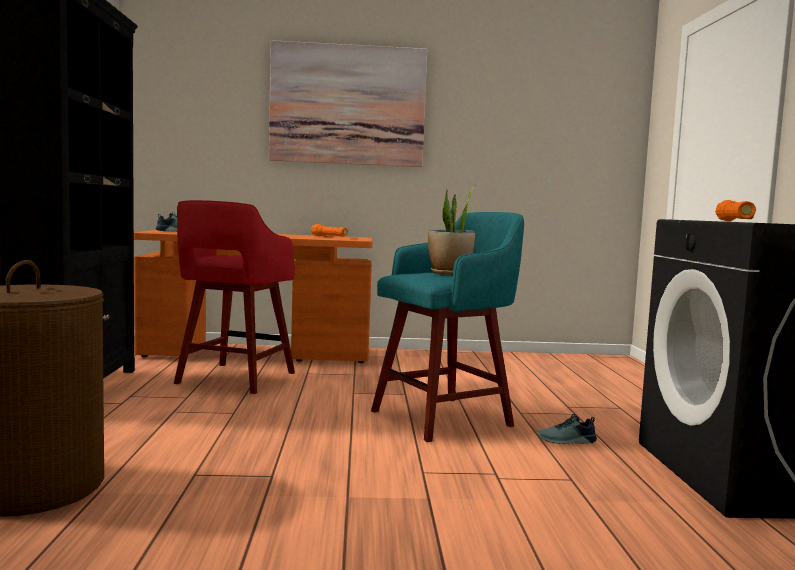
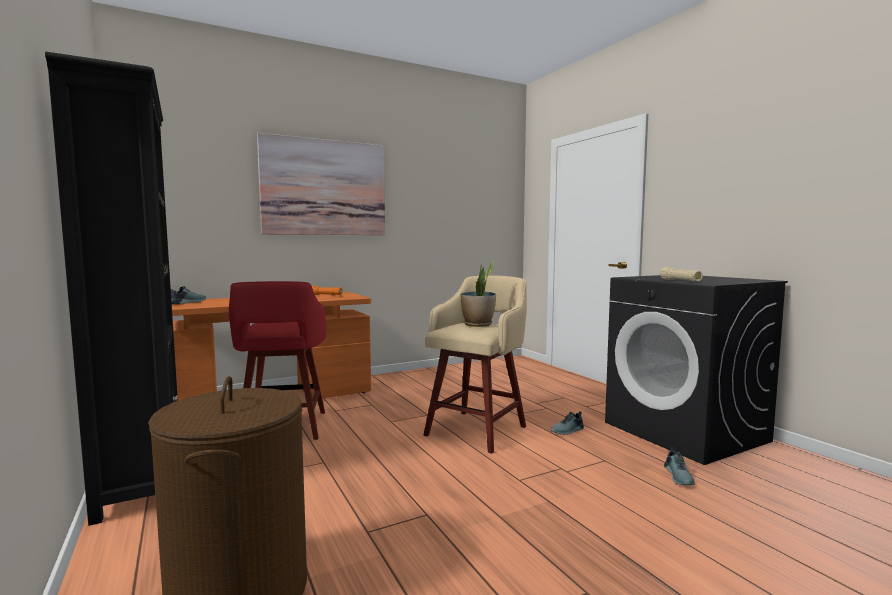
camera: 25 degrees left, 0 degrees up
(445, 418) = (478, 430): turquoise stool -> beige stool
(660, 519) = (679, 476): none -> shoe
(734, 221) = (680, 281): orange flashlight -> beige flashlight

